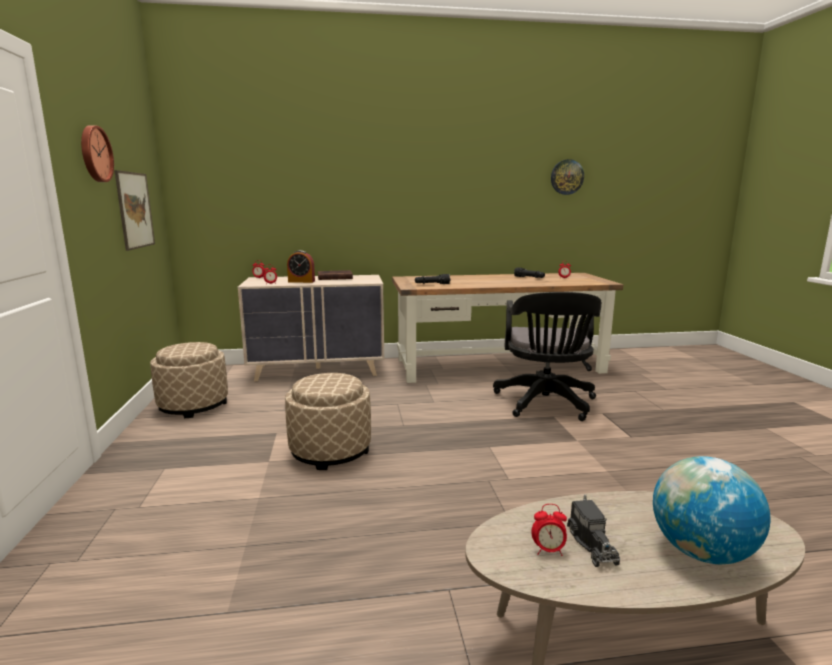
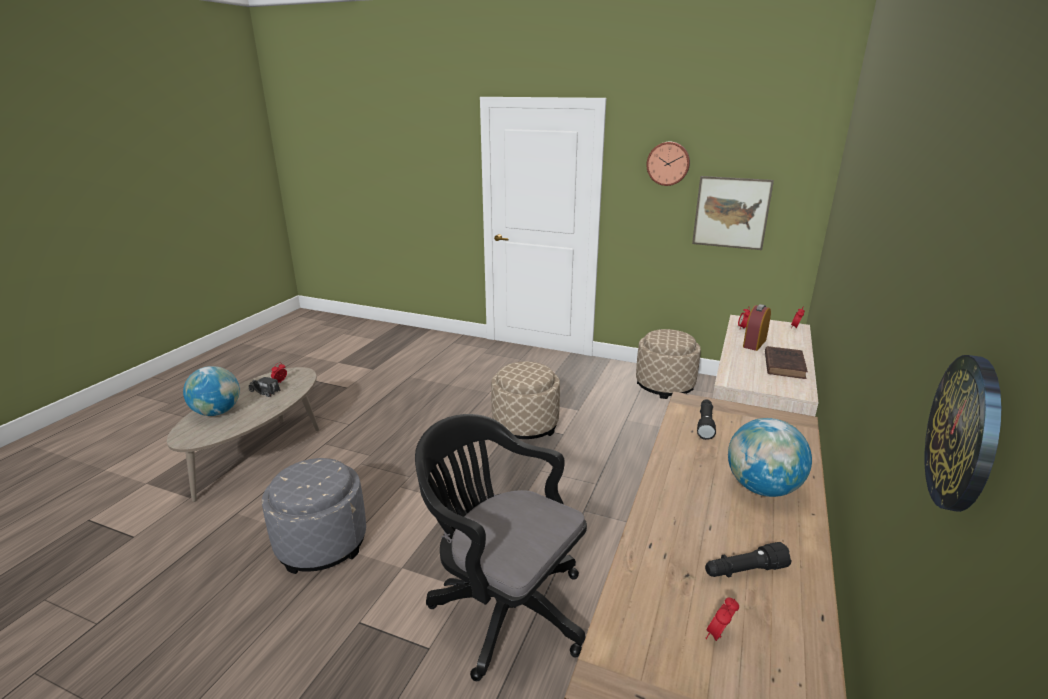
camera: 120 degrees right, 10 degrees up
(474, 278) = (762, 488): none -> globe
(621, 482) = (321, 543): none -> grey ottoman

